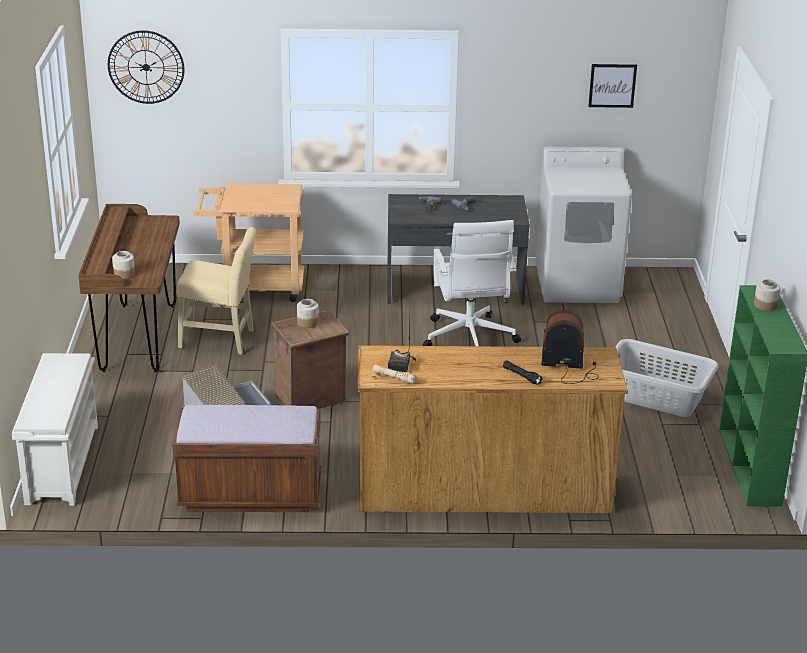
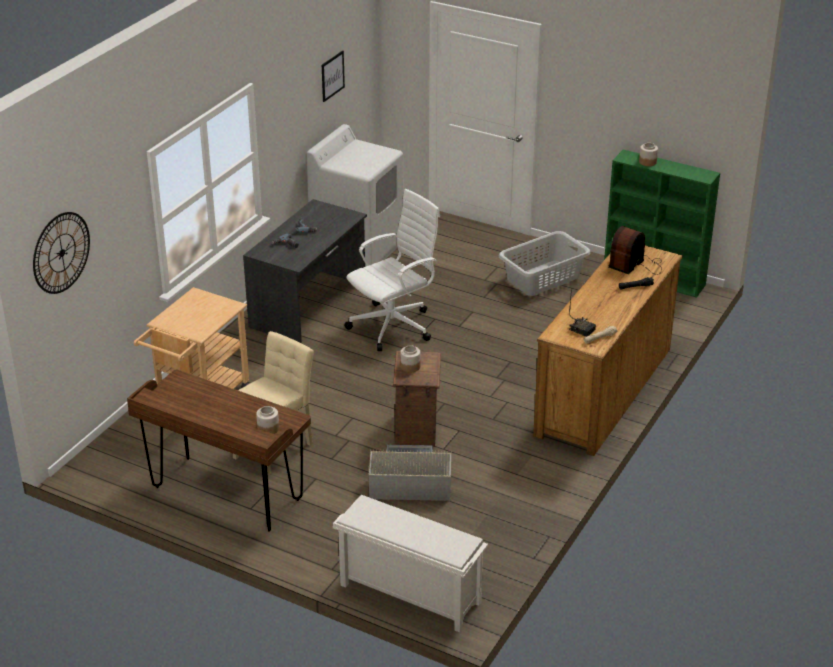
camera: 60 degrees left, 5 degrees up
(250, 494) = (533, 502): brown bench -> none
(469, 339) = (394, 325): white office chair -> white office chair turned 60 degrees counterclockwise

